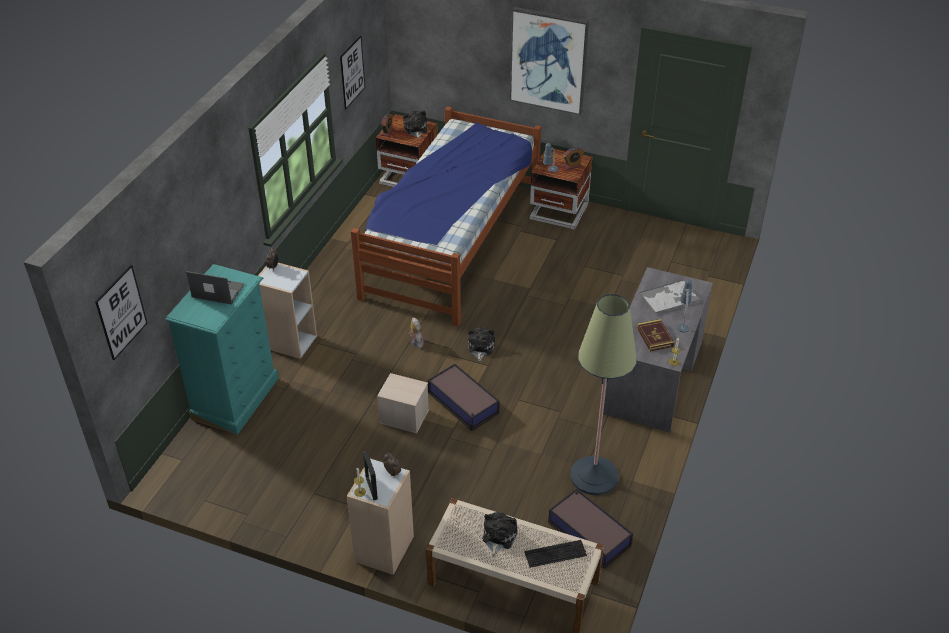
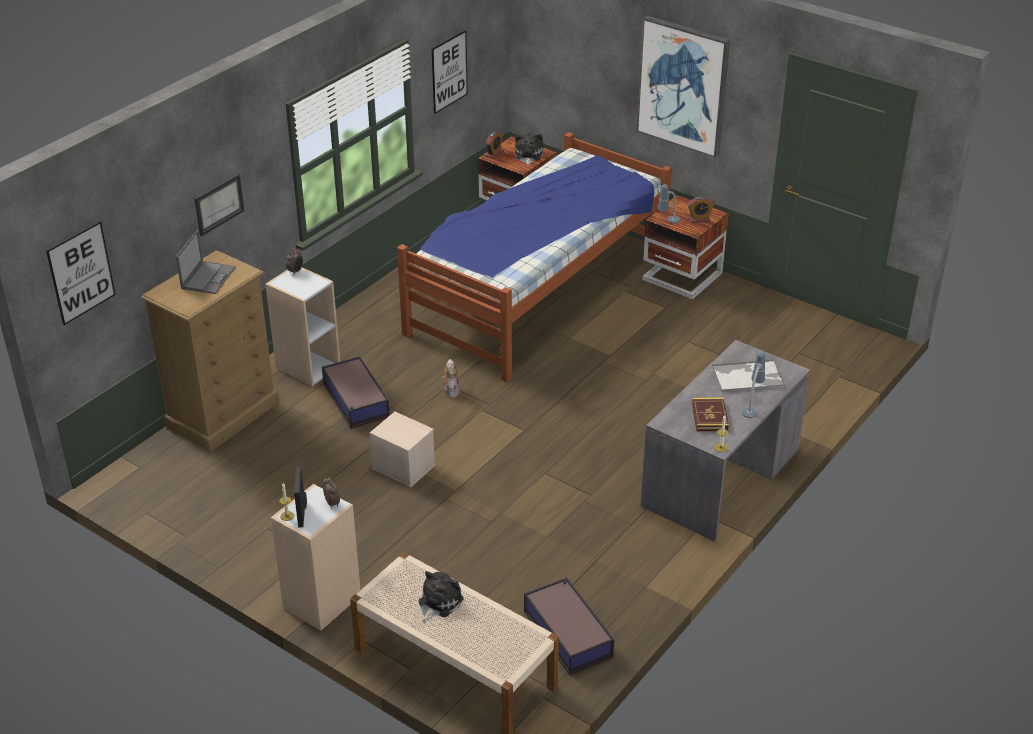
camera: 15 degrees right, 5 degrees down
(211, 225) = (219, 204): none -> picture
(217, 291) = (208, 277): laptop -> laptop turned 75 degrees clockwise
(236, 398) = (224, 414): turquoise dresser -> brown dresser
(463, 404) = (478, 466): storage box -> storage box (356, 401)
(480, 347) = (523, 409): plush toy -> none
(555, 553) = (498, 633): keyboard -> none
(594, 476) = (600, 572): floor lamp -> none

